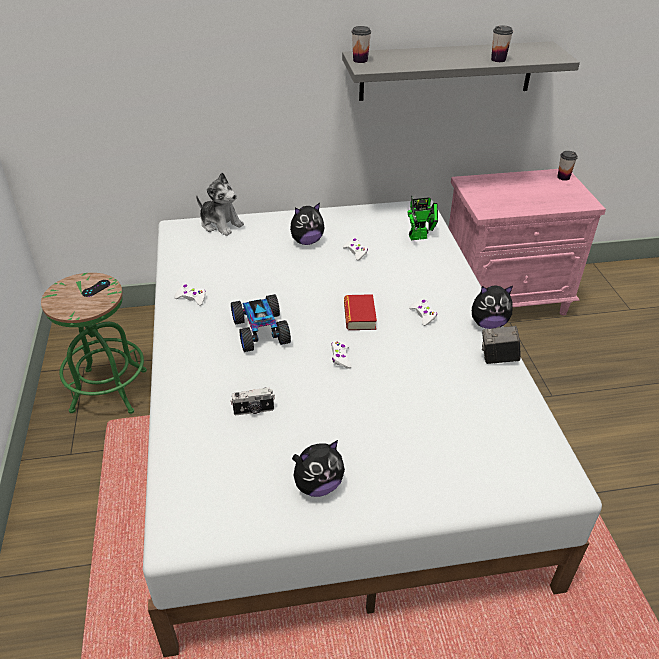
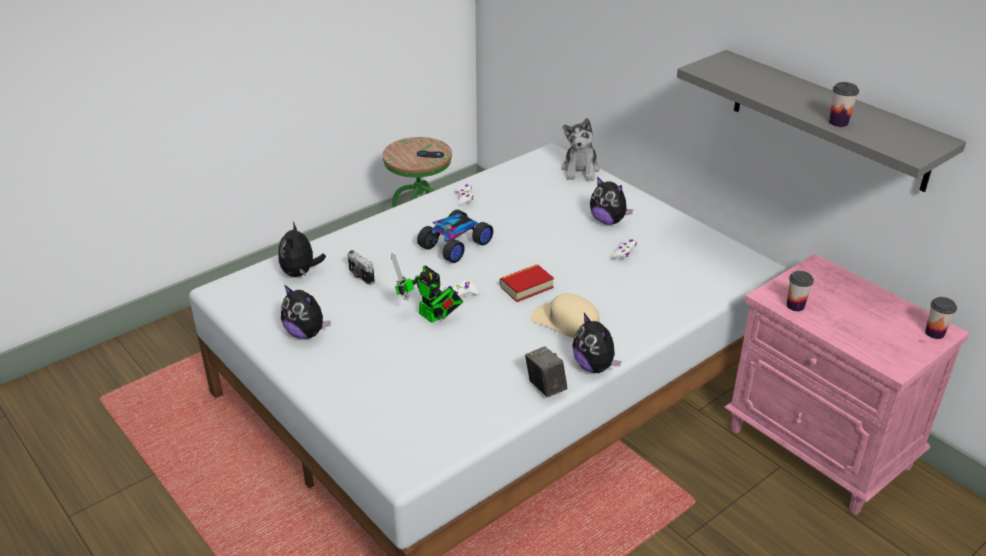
camera: 60 degrees right, 5 degrees down
(206, 454) = (300, 273): none -> plush toy
(360, 60) = (715, 62): cup -> cup (795, 306)
(421, 237) = (699, 282): toy robot -> toy robot (431, 317)
(423, 315) = (566, 322): white game controller -> beige cap

